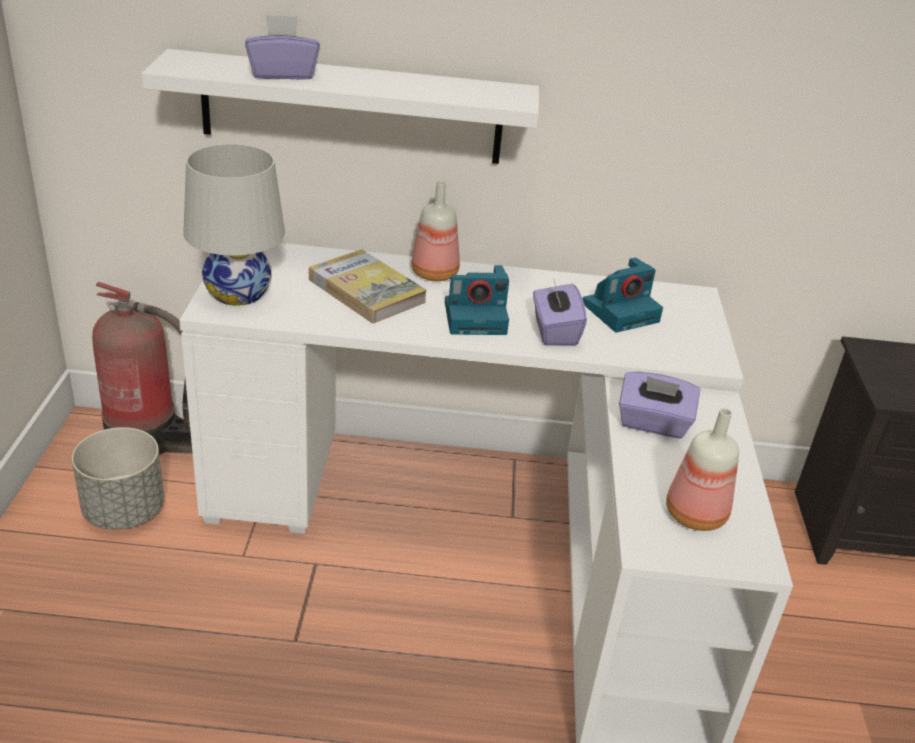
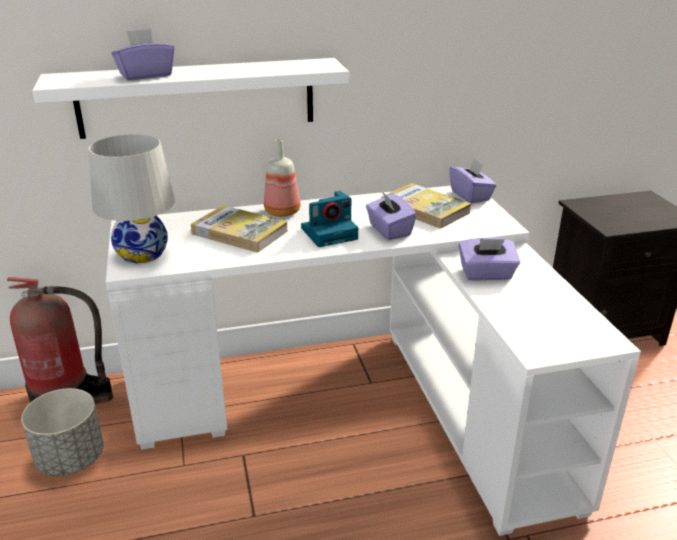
camera: 15 degrees left, 5 degrees down
(621, 311) = (425, 209): camera -> book
(693, 514) = (549, 323): bottle -> none
(697, 305) = (470, 195): none -> purple tissue box

